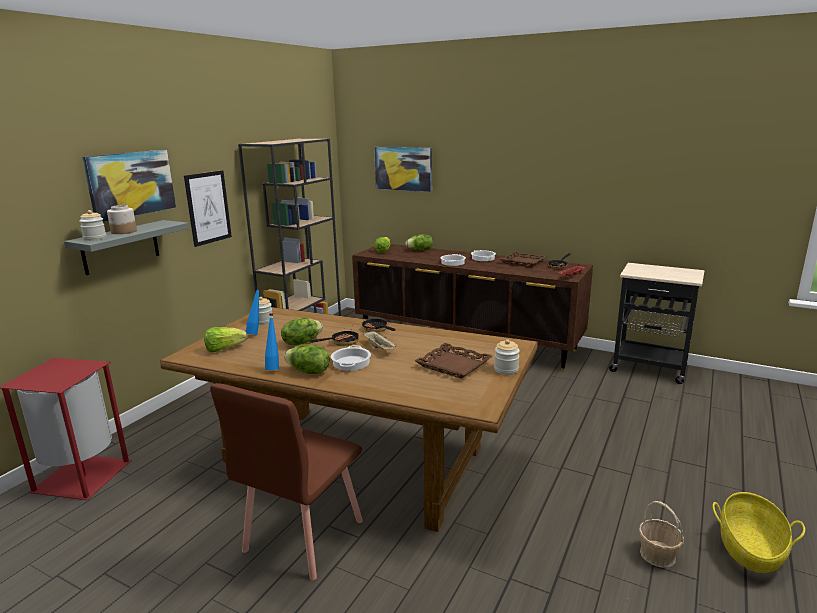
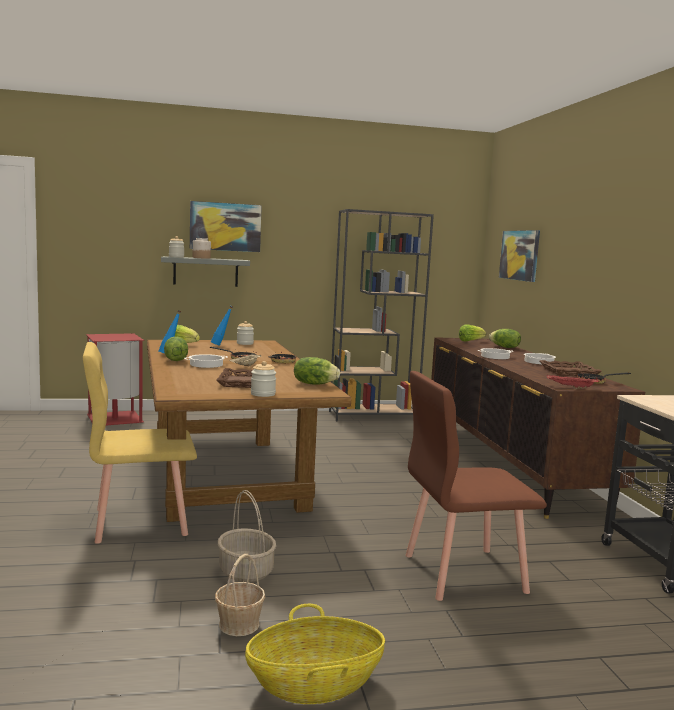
camera: 50 degrees right, 10 degrees down
(208, 207) = (296, 260): picture -> none
(302, 342) = (223, 353): lettuce -> lettuce (314, 384)
(302, 536) = (116, 483): brown chair -> brown chair (462, 573)
(422, 549) = (139, 521): none -> yellow chair
(571, 520) = (246, 572): none -> basket

